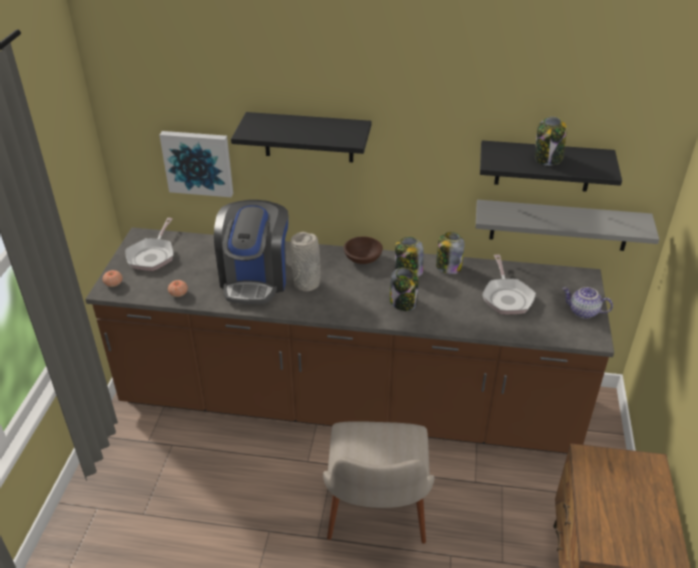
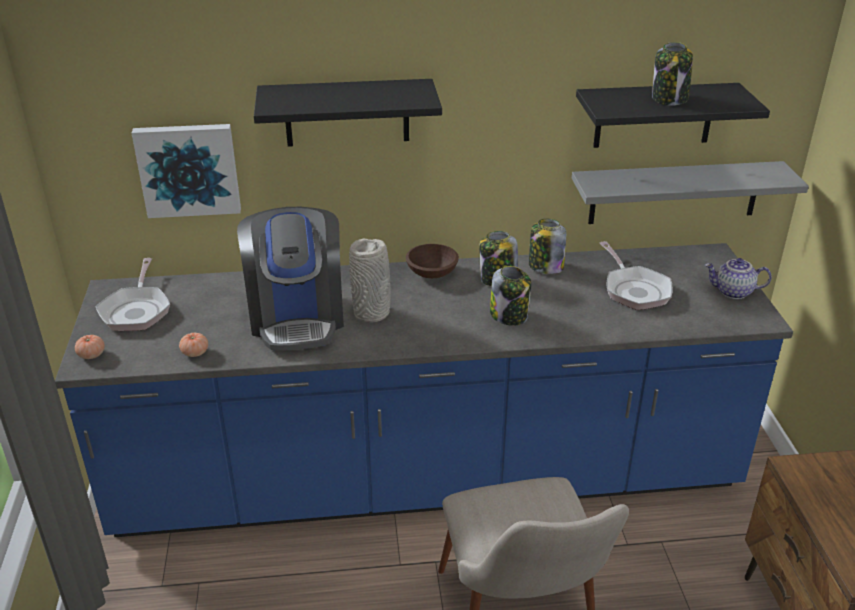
camera: 15 degrees left, 5 degrees down
(349, 402) = (427, 477): brown counter -> blue counter

